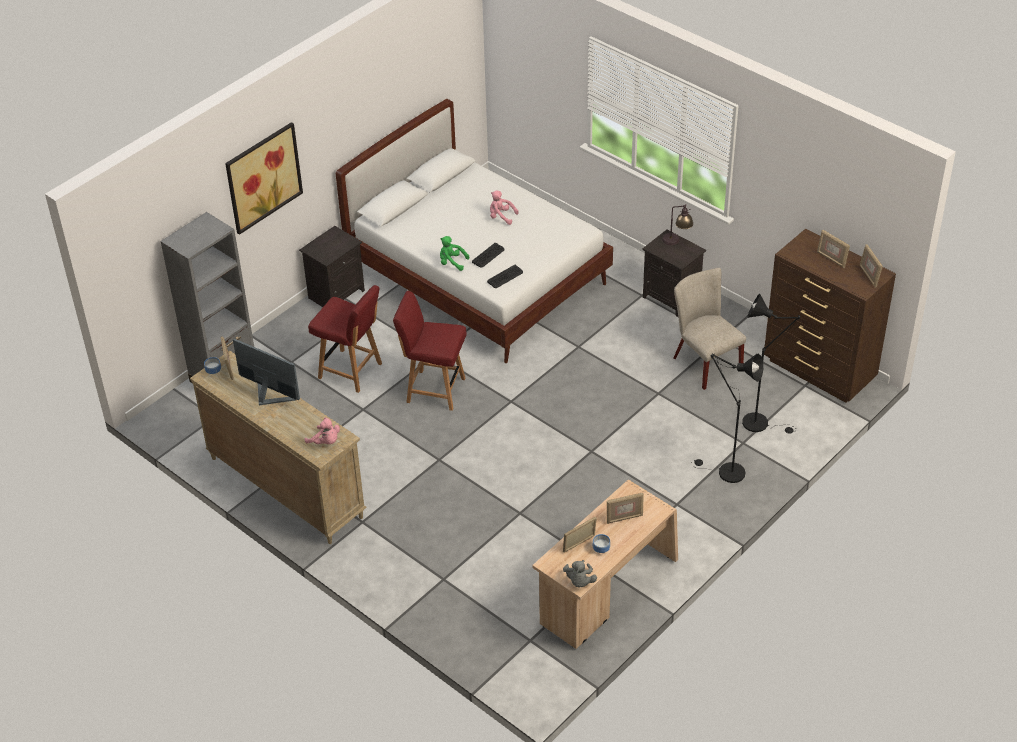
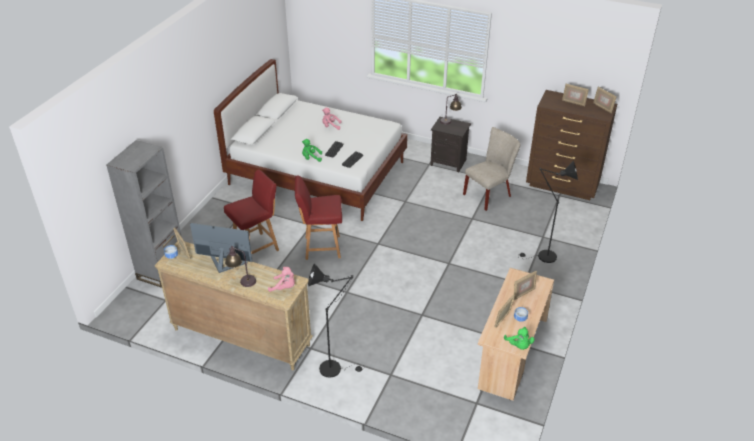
camera: 20 degrees left, 5 degrees down
(263, 177) = (169, 113): picture -> none
(281, 421) = (242, 280): none -> table lamp
(336, 293) = (224, 201): black nightstand -> none
(351, 371) = (256, 247): red chair -> red chair turned 45 degrees counterclockwise
(579, 581) = (519, 345): grey plush toy -> green plush toy
(703, 361) = (489, 194): beige chair -> beige chair turned 105 degrees clockwise
(760, 423) = (546, 223): black floor lamp -> black floor lamp (334, 368)

